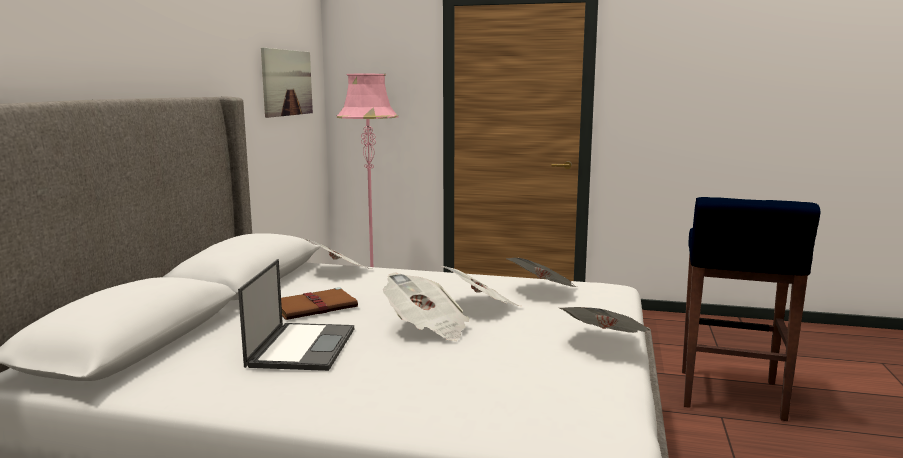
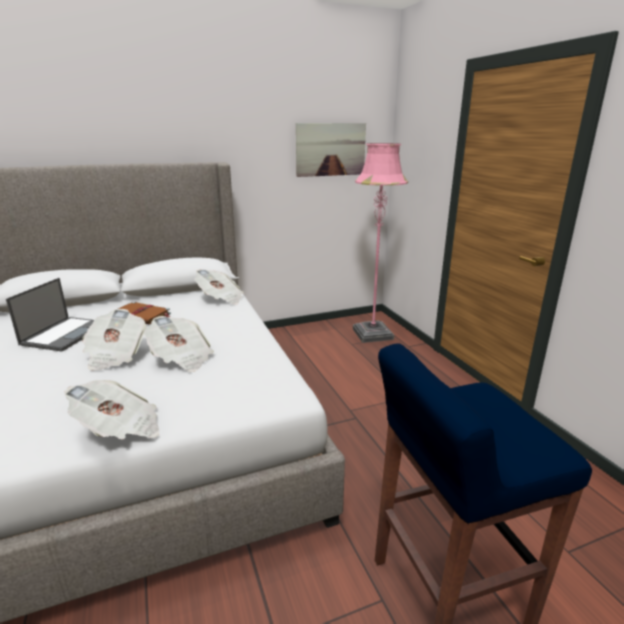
camera: 55 degrees right, 10 degrees up
(302, 346) = (65, 333): laptop -> laptop turned 45 degrees counterclockwise
(543, 291) = (242, 370): newspaper -> none

